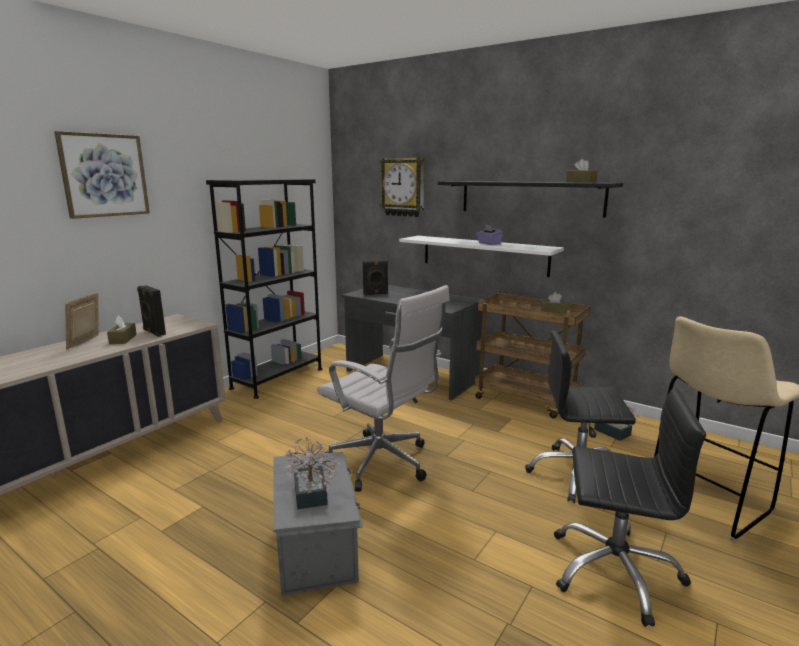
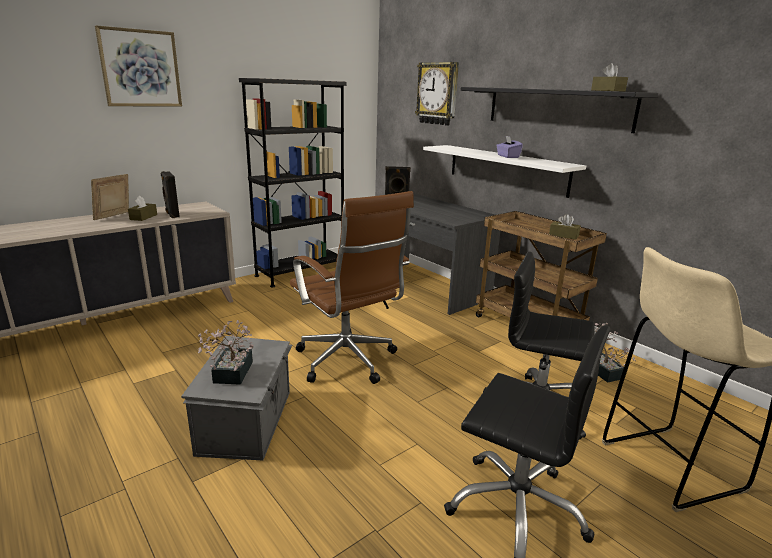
camera: 15 degrees right, 5 degrees up
(383, 464) = (348, 362): white office chair -> brown office chair

